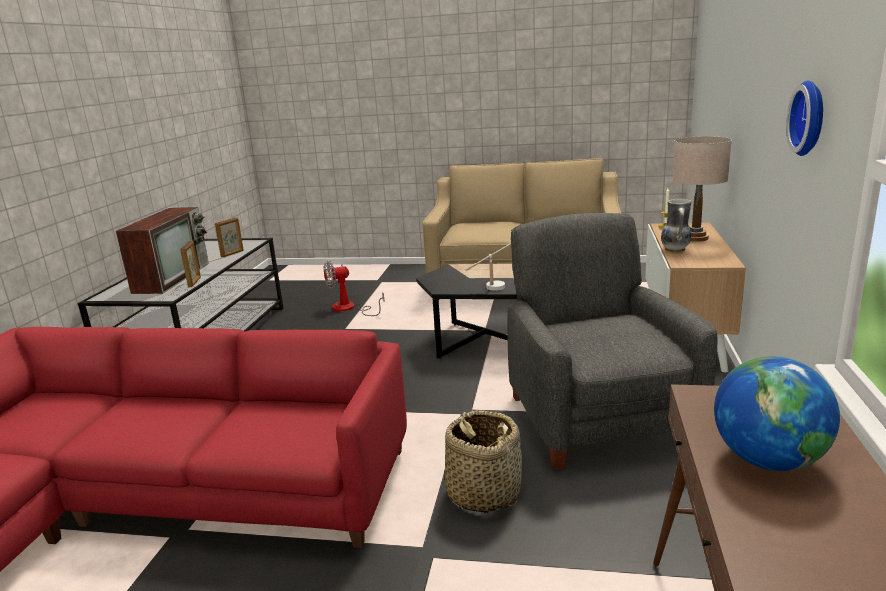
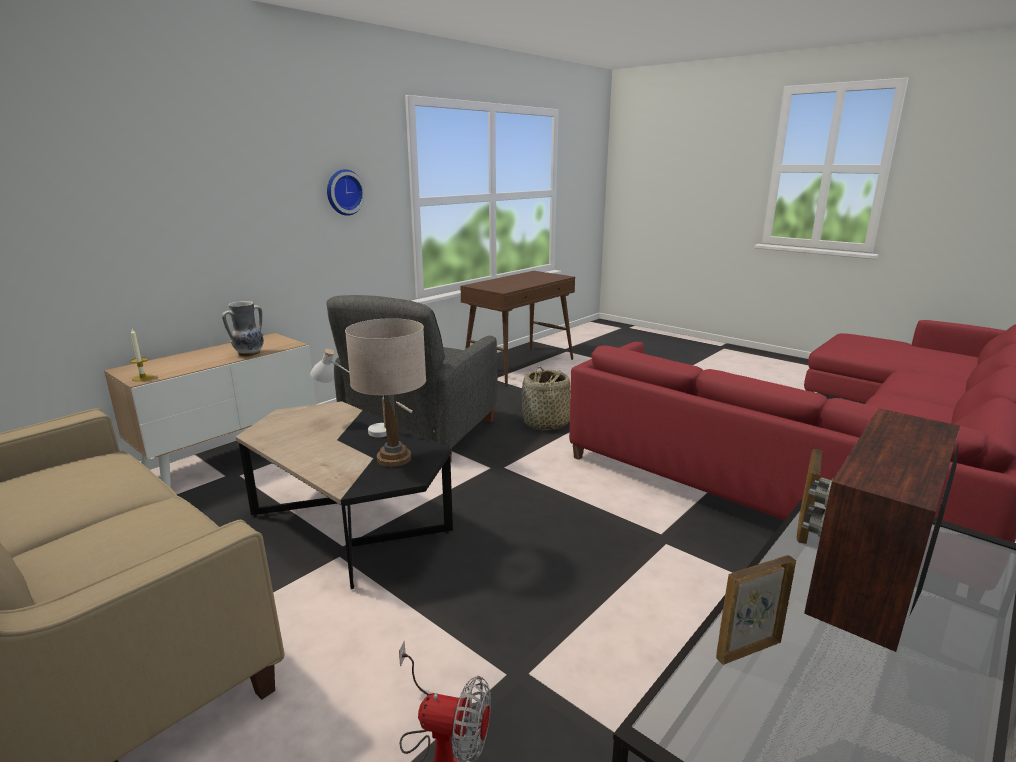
camera: 150 degrees left, 0 degrees up
(695, 238) = (192, 358): beige table lamp -> beige table lamp (394, 458)
(768, 460) = (520, 282): globe -> none

